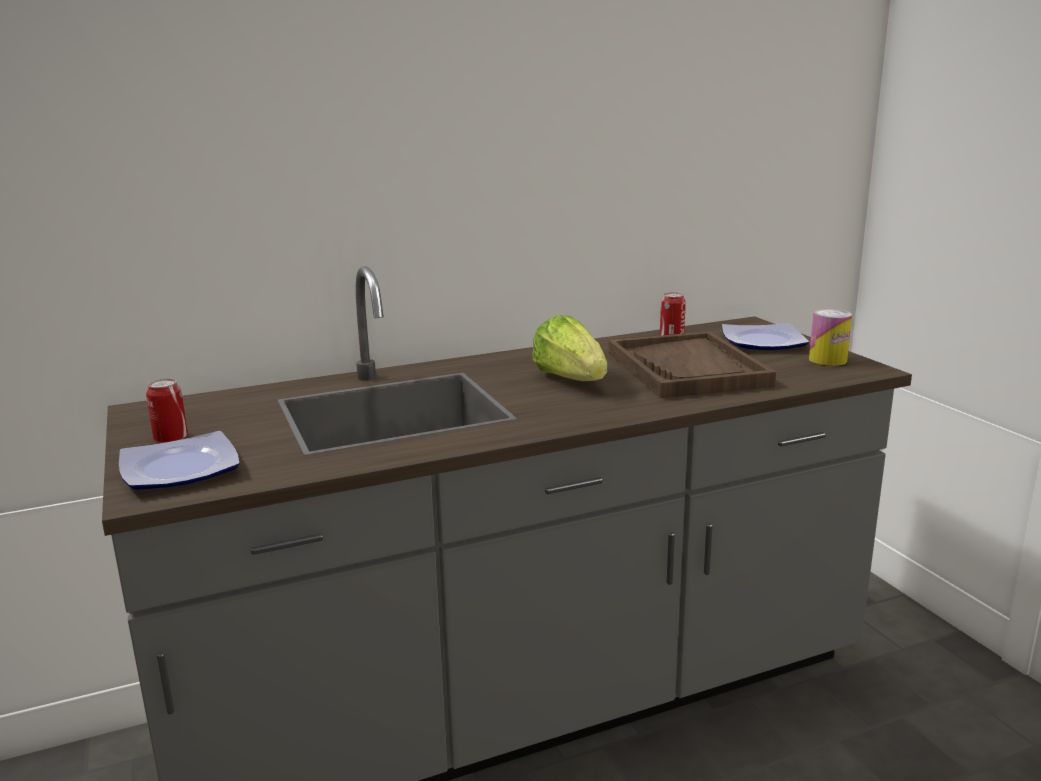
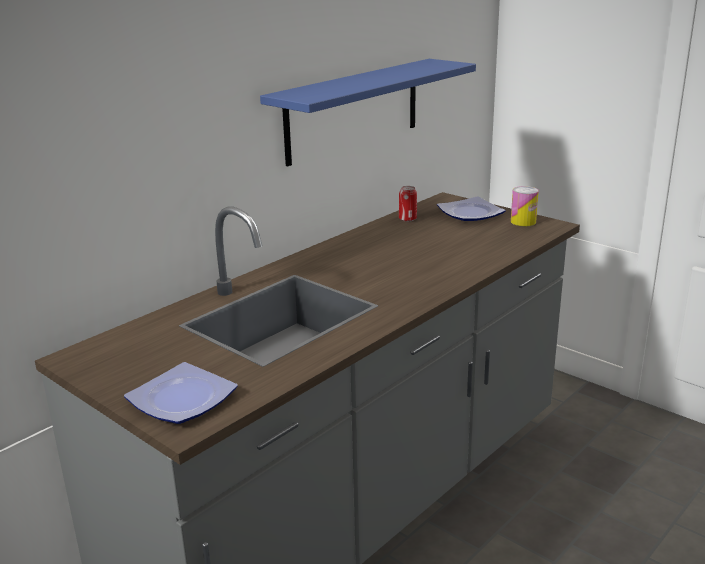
camera: 25 degrees left, 5 degrees up
(171, 439) = (138, 377): can -> none
(571, 380) = (379, 266): lettuce -> none
(605, 183) = (353, 110): none -> blue shelf
(687, 369) = (445, 244): brown tray -> none

